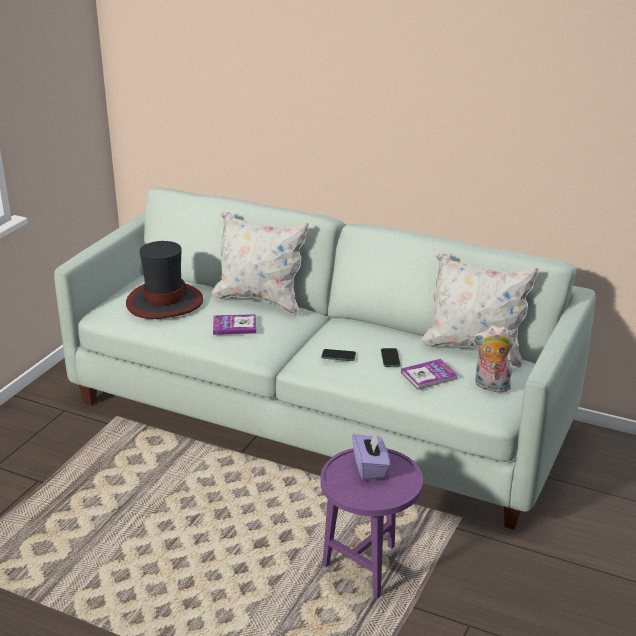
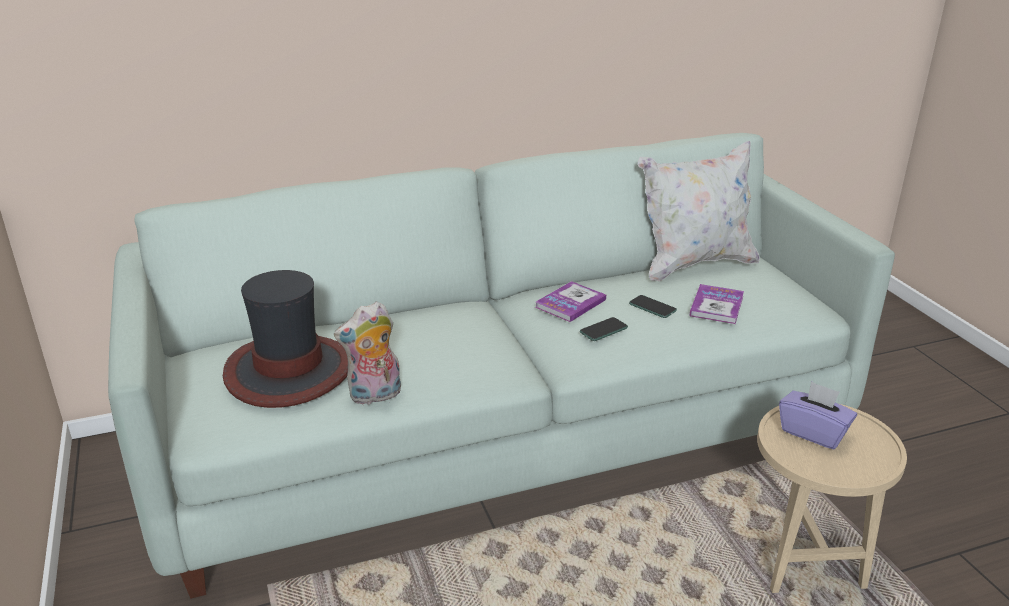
camera: 45 degrees left, 0 degrees up
(234, 326) = (433, 355): book -> book (570, 303)
(260, 300) = (402, 314): white pillow -> none
(368, 566) = (804, 560): purple side table -> beige side table
(490, 387) = (773, 290): plush toy -> plush toy (375, 396)

